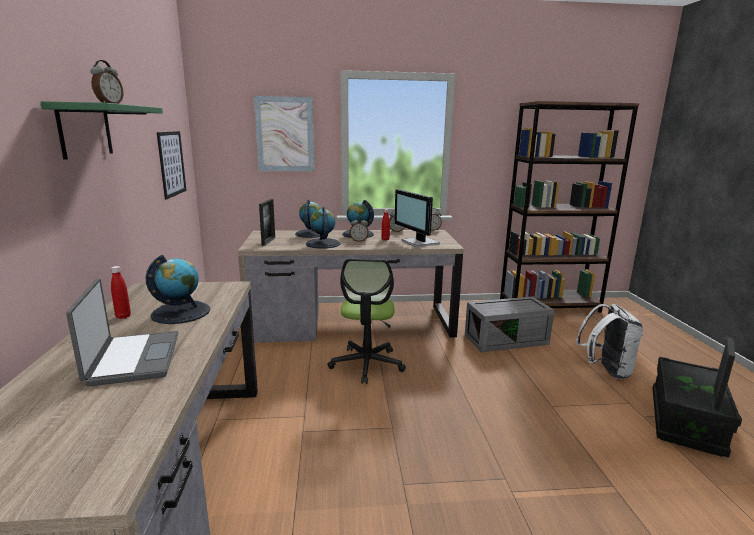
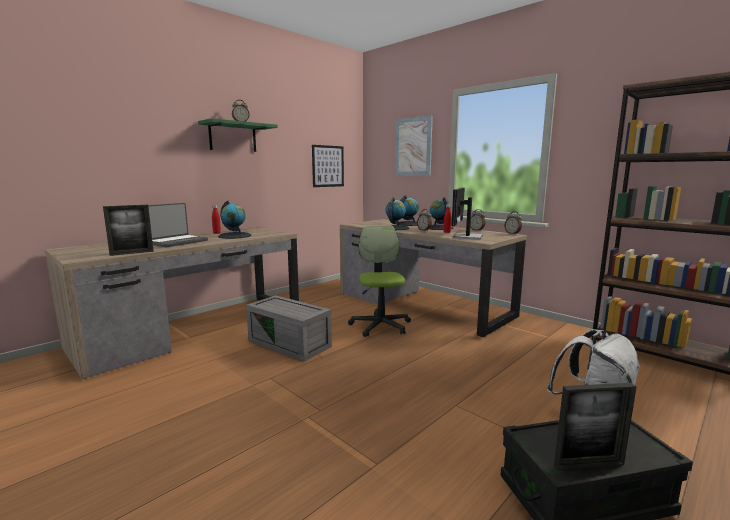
camera: 50 degrees right, 5 degrees down
(268, 241) = (369, 223): picture frame -> picture frame (132, 253)
(367, 364) = (380, 326): office chair -> office chair turned 120 degrees clockwise
(506, 339) = (532, 356): grey storage box -> grey storage box (291, 343)

